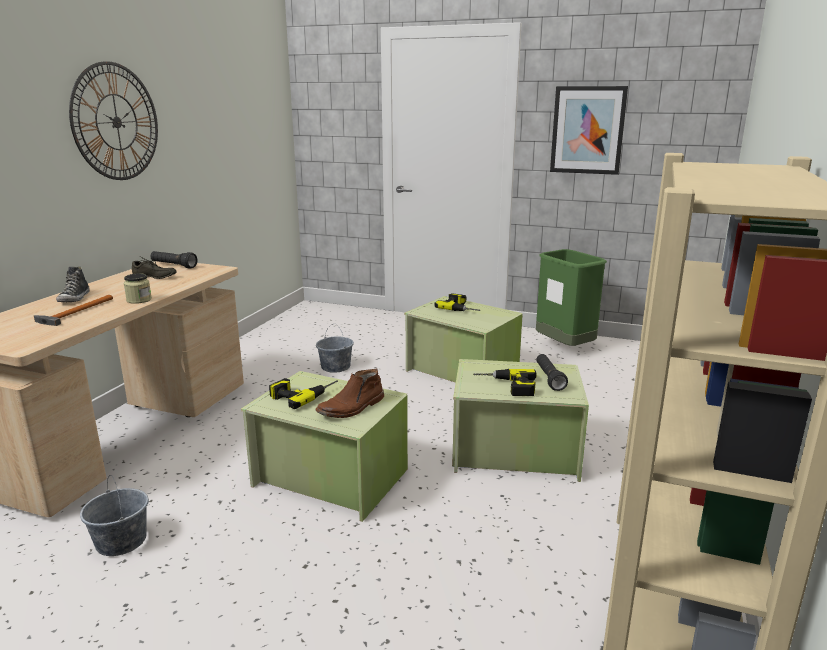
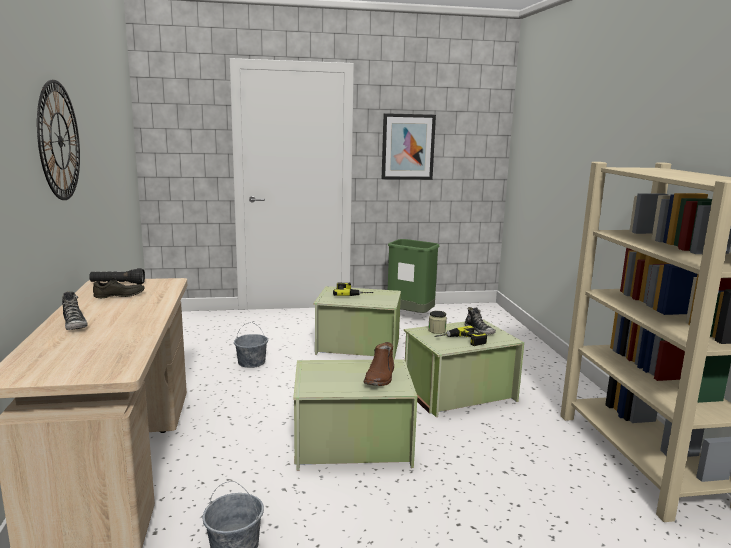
camera: 30 degrees left, 5 degrees down
(75, 312) = (105, 336): hammer -> none
(139, 300) = (150, 316): jar -> jar (437, 330)
(303, 393) = (327, 375): power drill -> none
(549, 378) = (479, 331): black flashlight -> shoe

